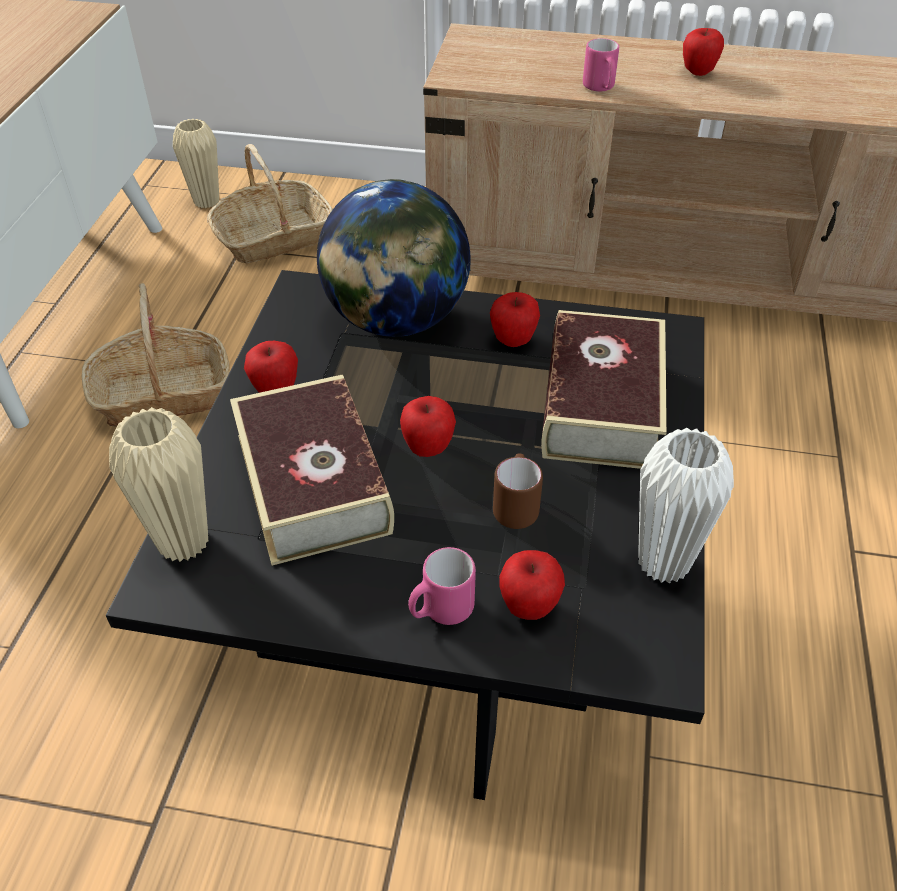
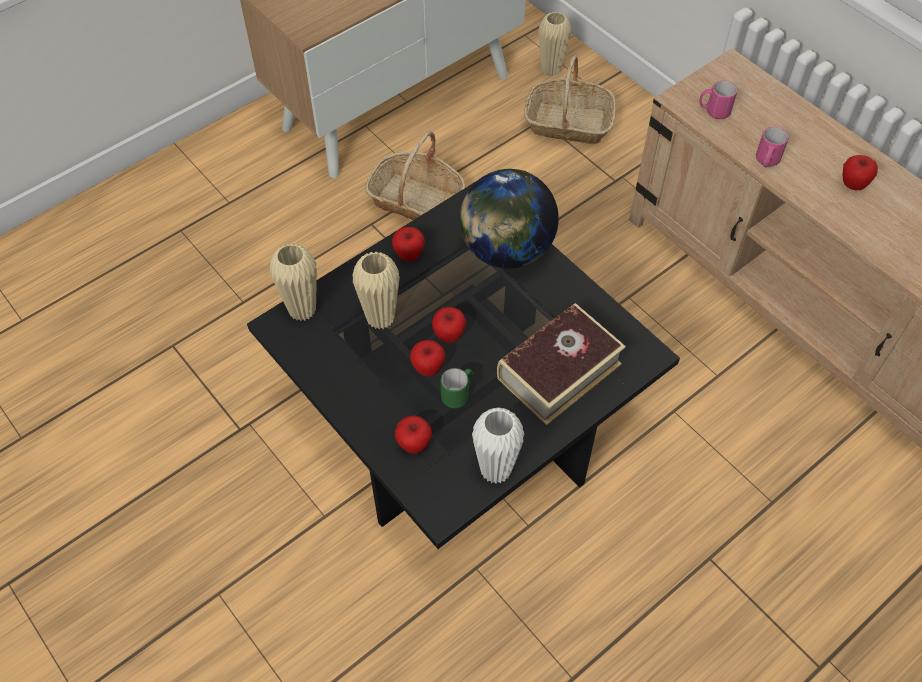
camera: 40 degrees right, 10 degrees up
(313, 483) = (380, 318): book -> beige vase
(440, 610) = (375, 419): pink mug -> pink mug (713, 111)
(513, 340) = (555, 302): apple -> apple (428, 369)
(516, 506) = (458, 394): brown mug -> green mug

